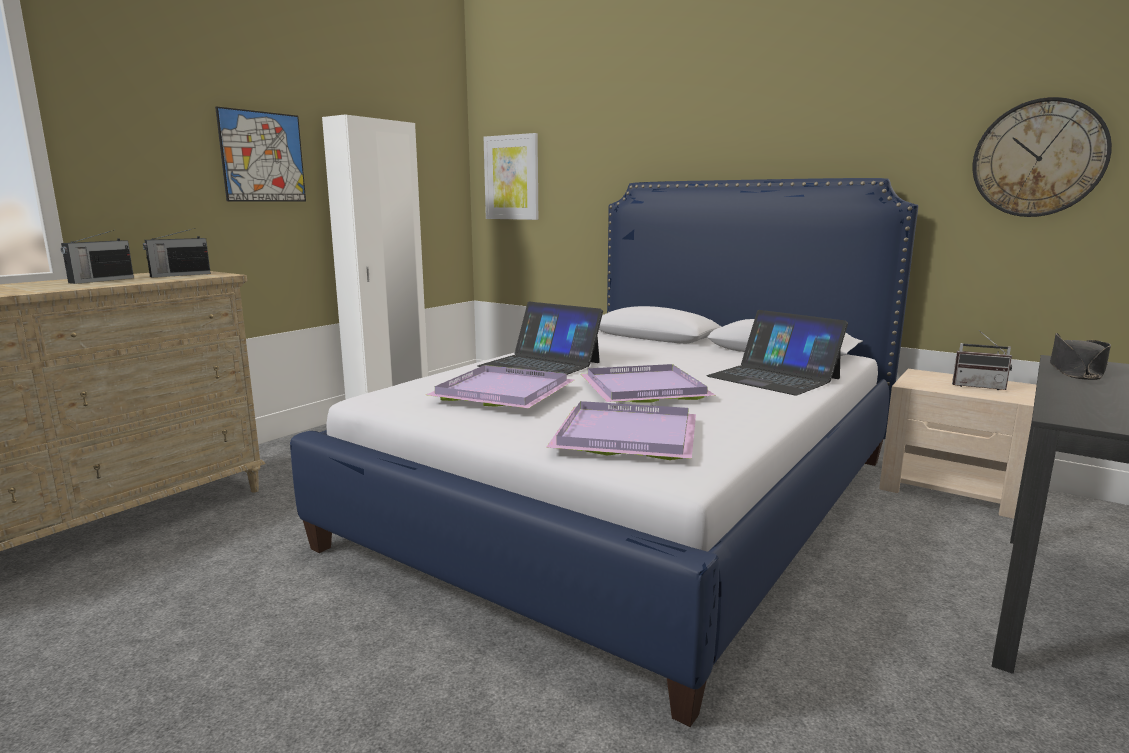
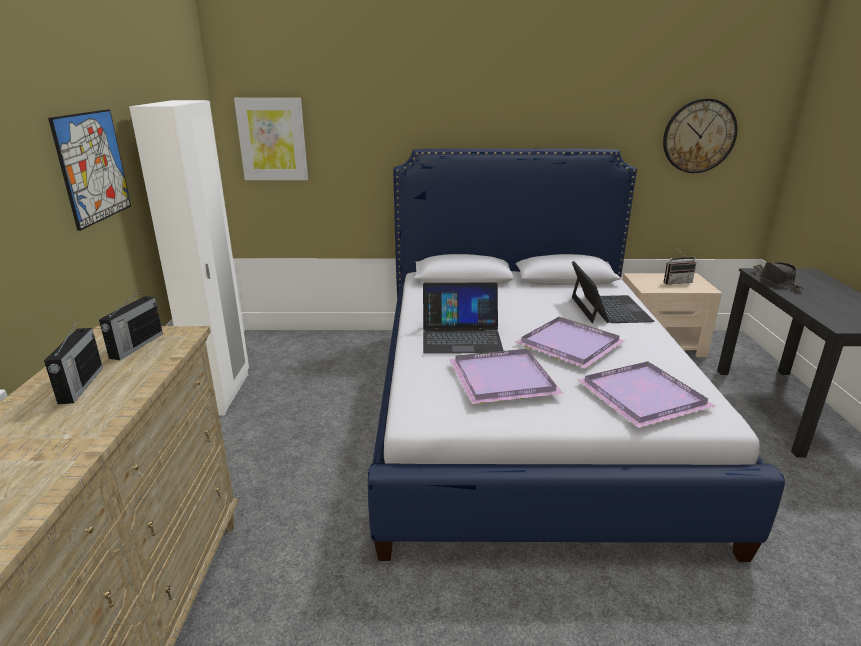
camera: 35 degrees left, 10 degrees up
(773, 377) = (609, 309): laptop -> laptop turned 105 degrees counterclockwise

